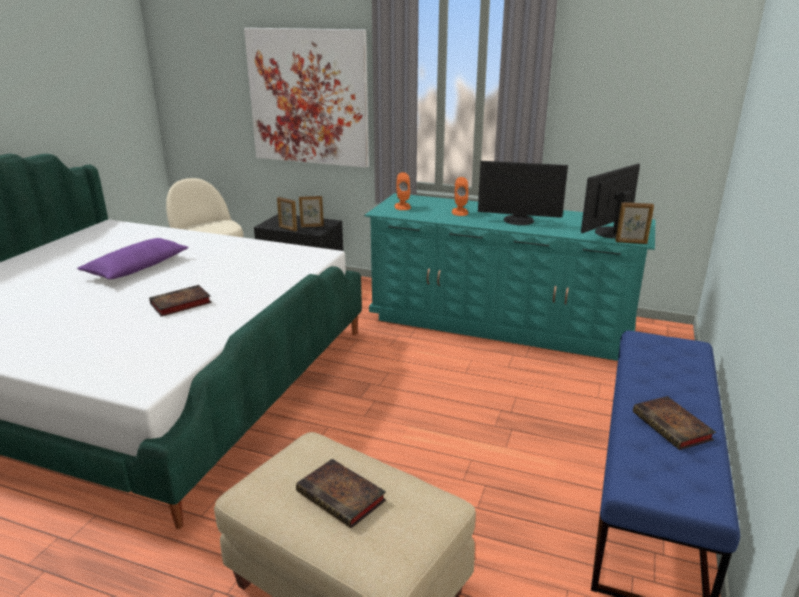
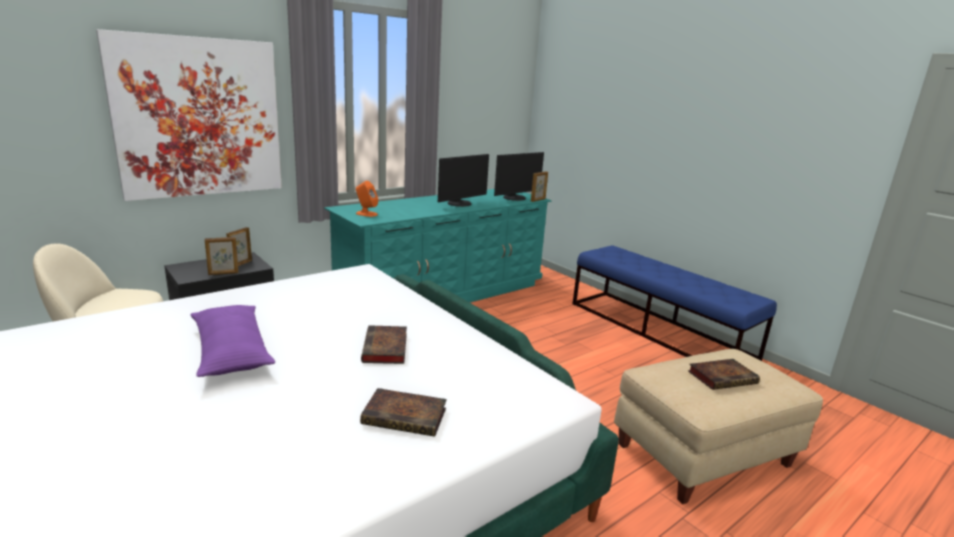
camera: 60 degrees left, 5 degrees down
(459, 212) = (413, 207): orange speaker -> none
(609, 232) = (515, 198): monitor -> monitor turned 120 degrees counterclockwise
(673, 427) = (691, 280): book -> book (407, 416)

